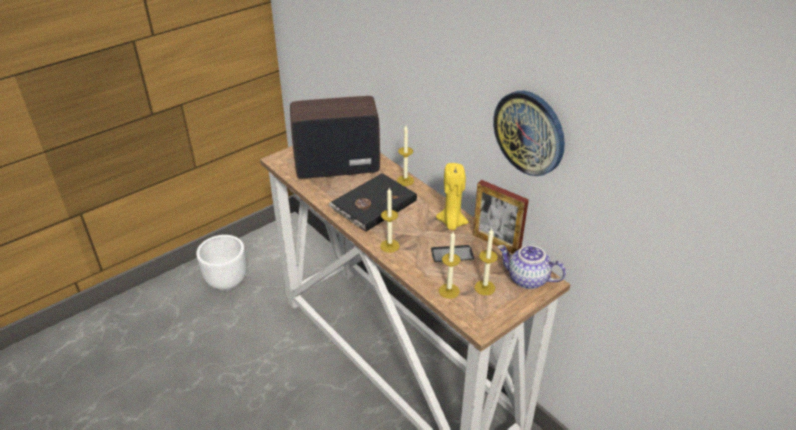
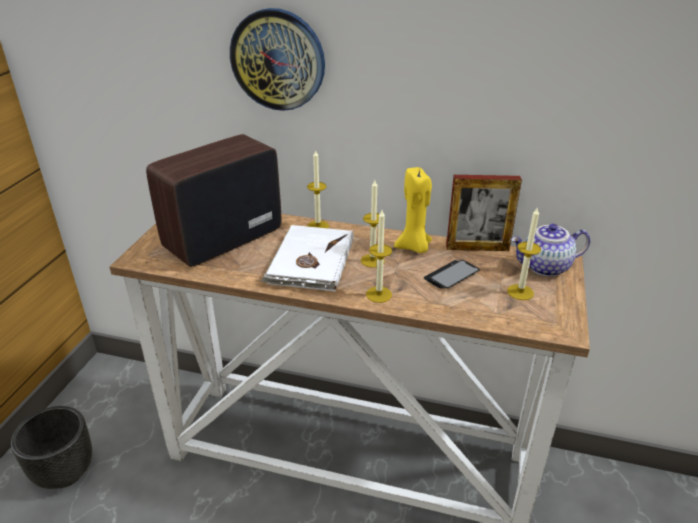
camera: 35 degrees left, 5 degrees down
(227, 281) = (65, 472): white planter -> black planter
(372, 204) = (310, 261): black book -> white book
(449, 291) = (493, 311): candle -> candle (372, 260)
(529, 132) = (507, 94): wall clock -> wall clock (278, 60)

